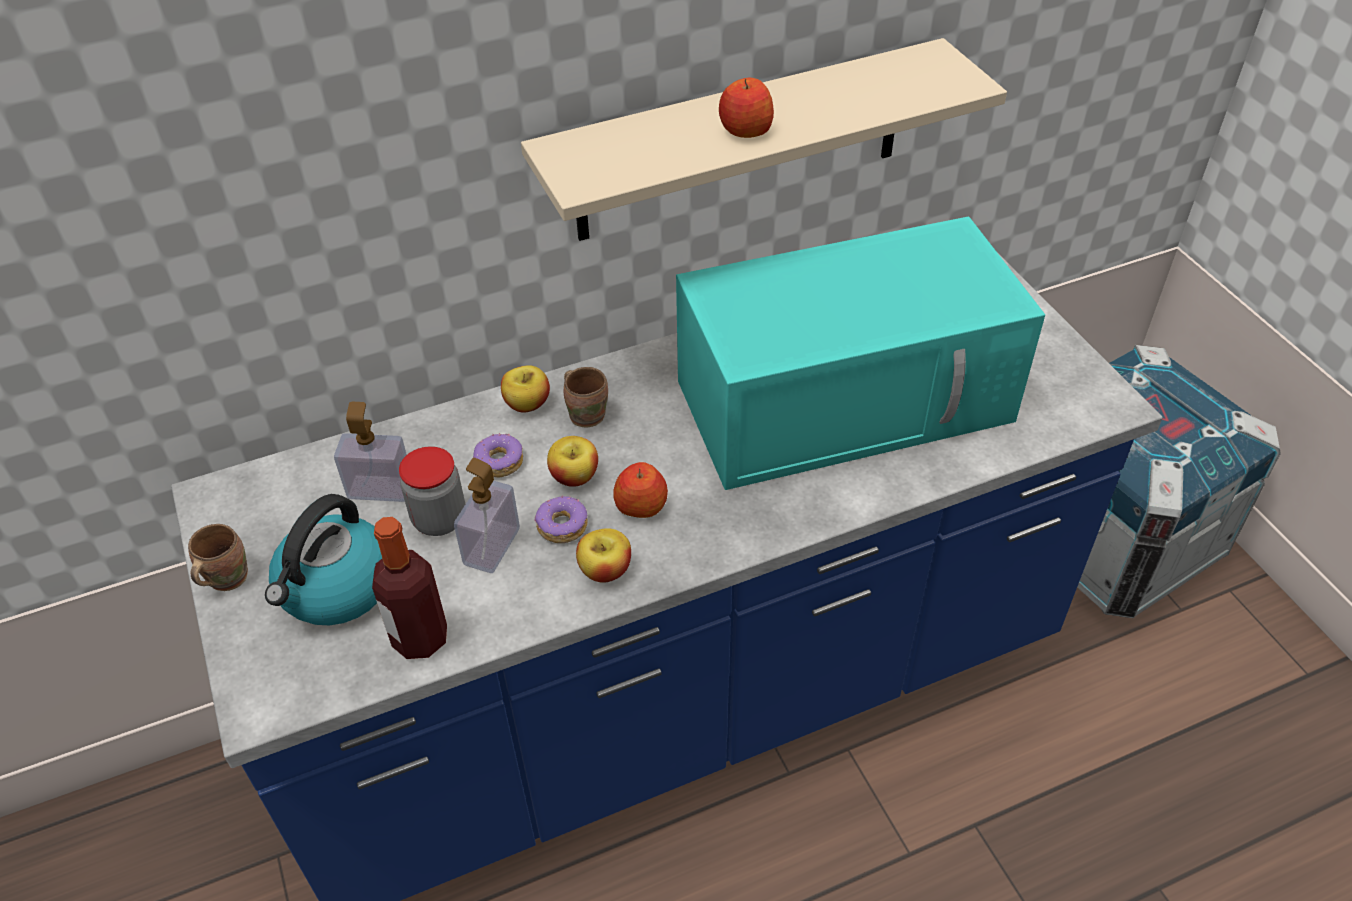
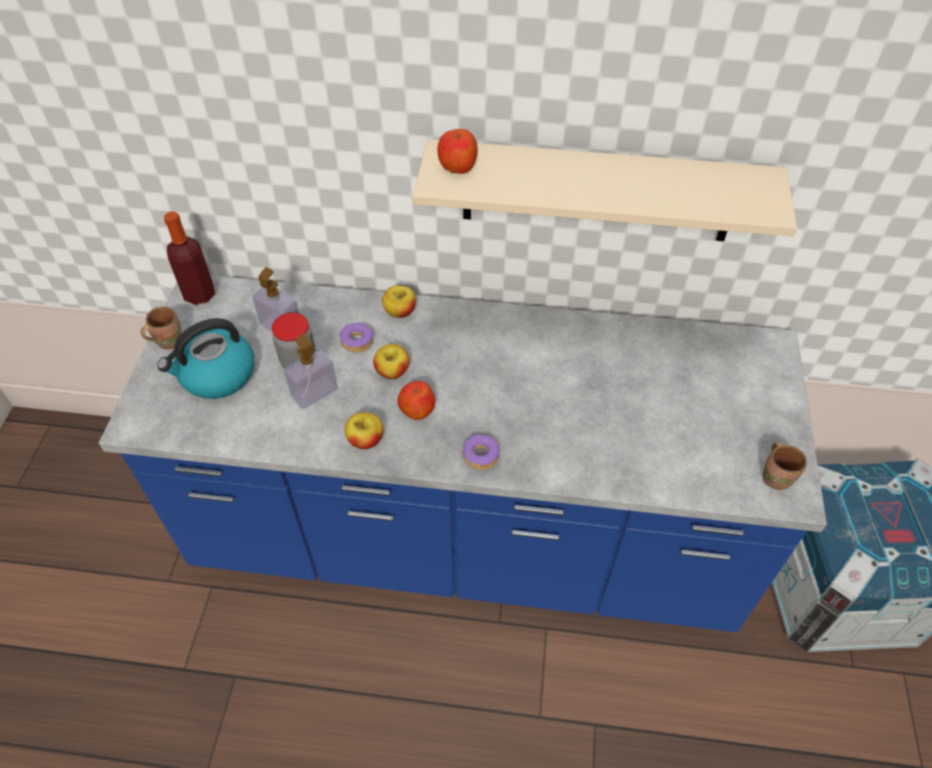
camera: 30 degrees right, 5 degrees up
(420, 638) = (237, 428): bottle -> bottle (199, 294)
(562, 526) = (362, 399): donut -> donut (480, 455)
(587, 414) = (430, 334): brown mug -> brown mug (777, 477)
(745, 130) = (576, 185): apple -> apple (457, 166)
(848, 398) = (603, 401): turquoise microwave -> none

